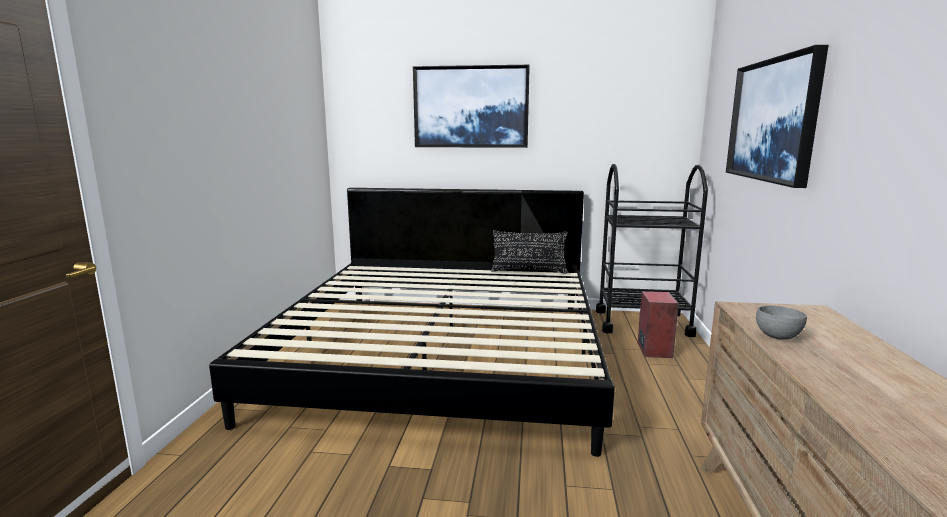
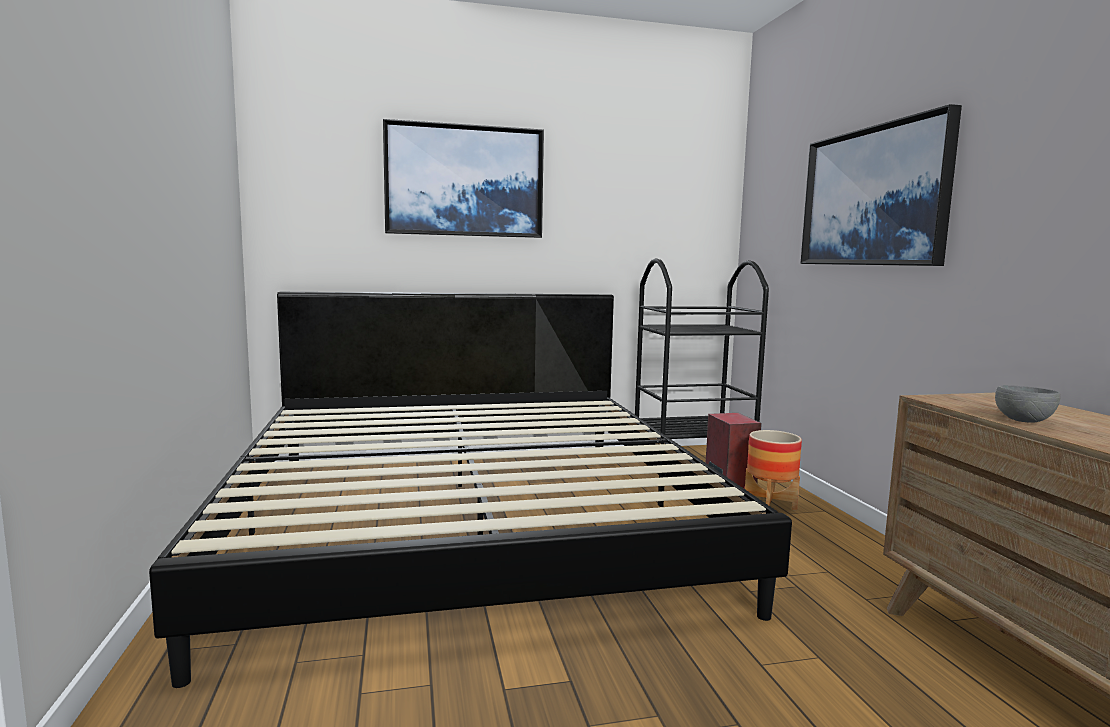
camera: 20 degrees left, 5 degrees down
(528, 271) = (549, 402): black pillow -> none
(676, 370) = (770, 505): none -> planter

